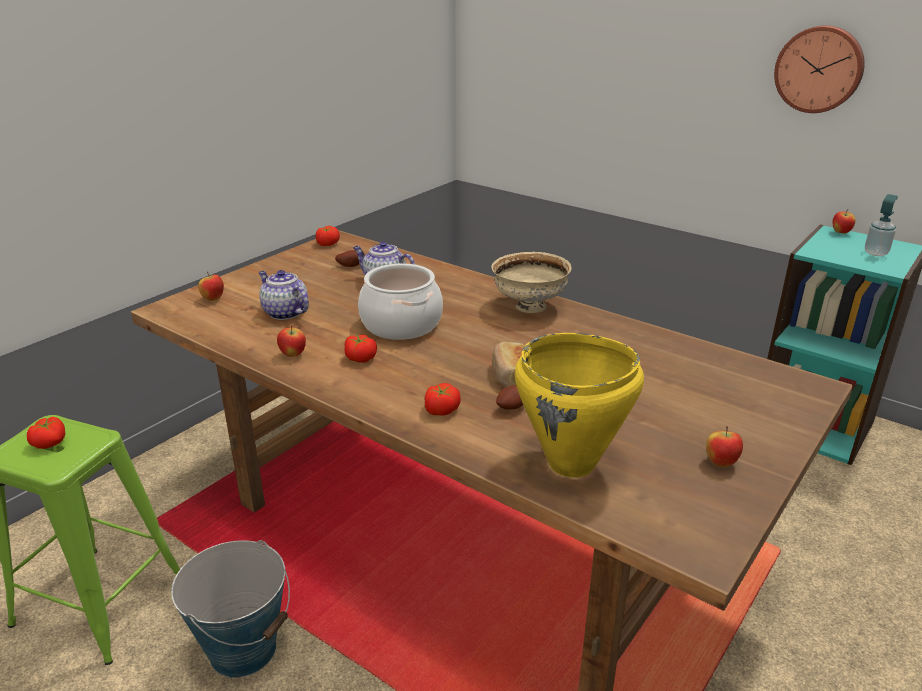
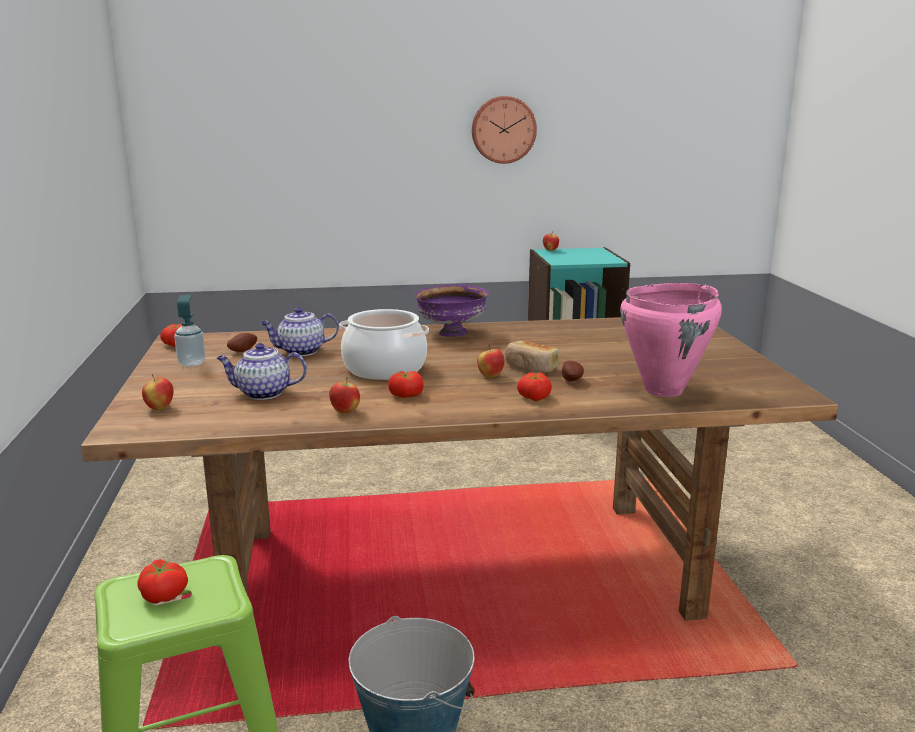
camera: 45 degrees left, 10 degrees down
(529, 307) = (451, 333): beige bowl -> purple bowl
(572, 464) = (664, 390): yellow cooking pot -> pink cooking pot
(721, 463) = (723, 362): apple -> apple (490, 376)
(875, 253) = (589, 255): soap dispenser -> soap dispenser (192, 363)

